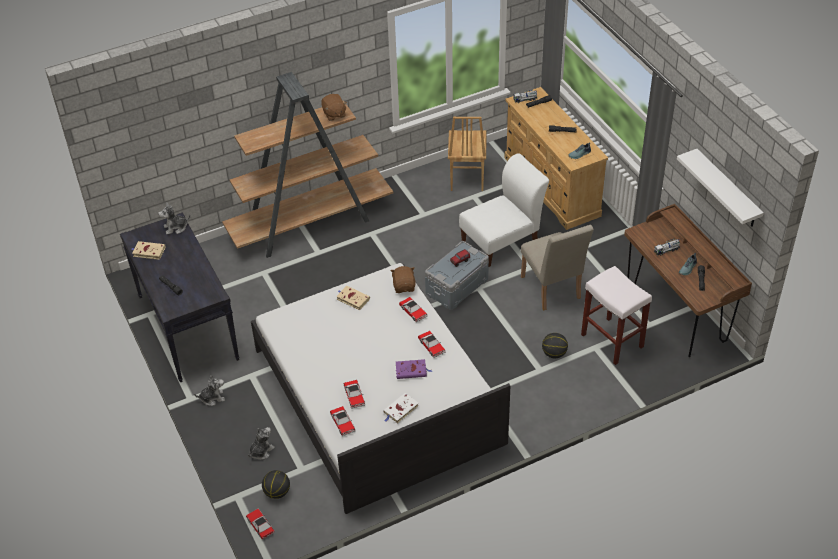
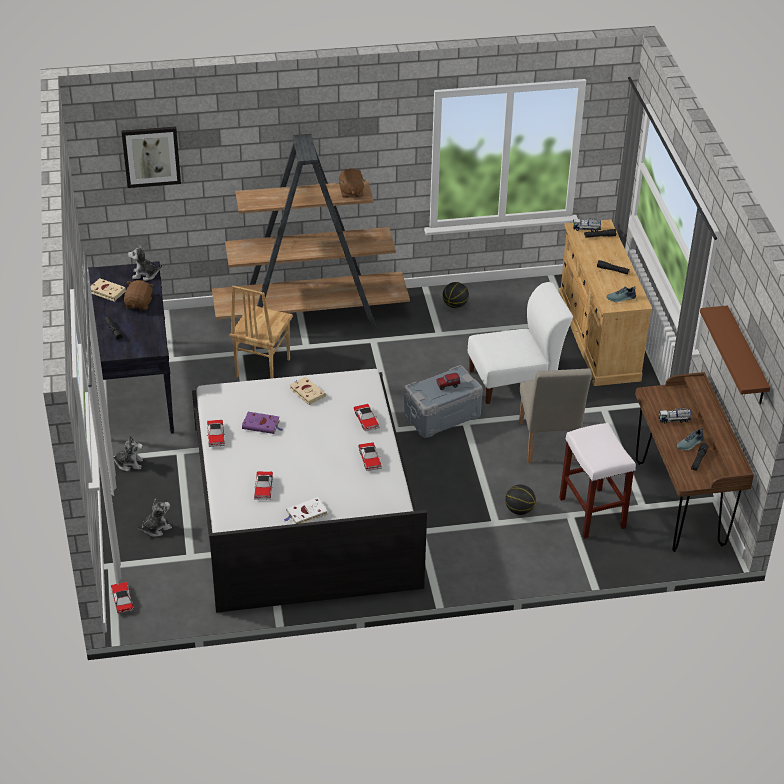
camera: 15 degrees right, 5 degrees down
(156, 122) = (151, 156): none -> picture
(277, 492) = (154, 572): basketball -> basketball (454, 305)
(343, 423) = (239, 511): toy car -> toy car (216, 436)
(404, 286) = (368, 393): brown plush toy -> brown plush toy (139, 304)
(412, 370) = (336, 478): purple book -> purple book (262, 425)
(466, 179) = (504, 308): brown chair -> brown chair (262, 368)
(727, 189) = (746, 357): white shelf -> brown shelf

